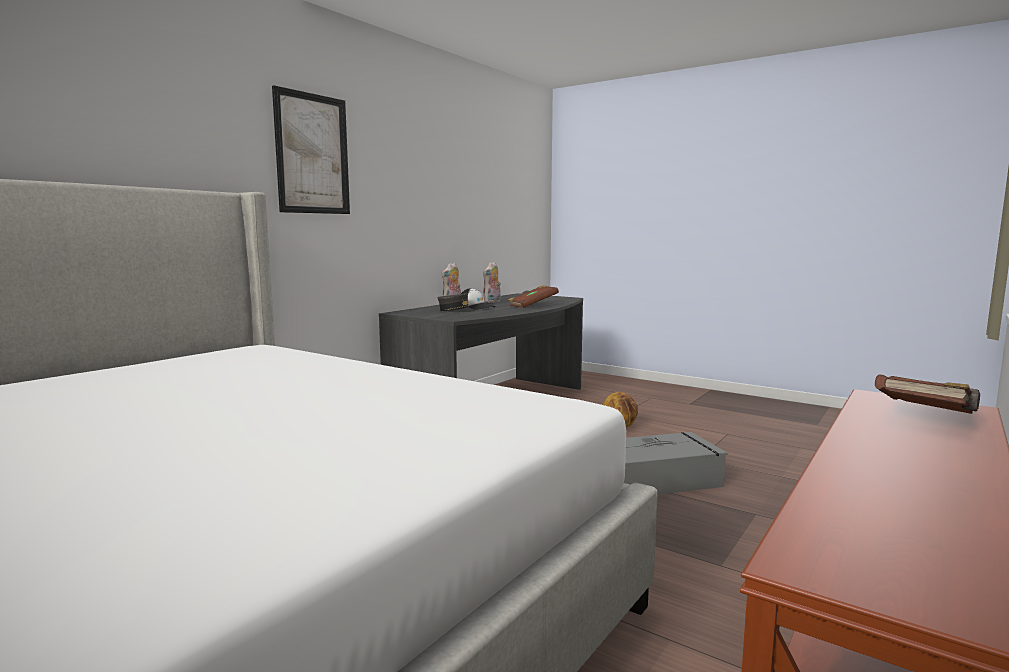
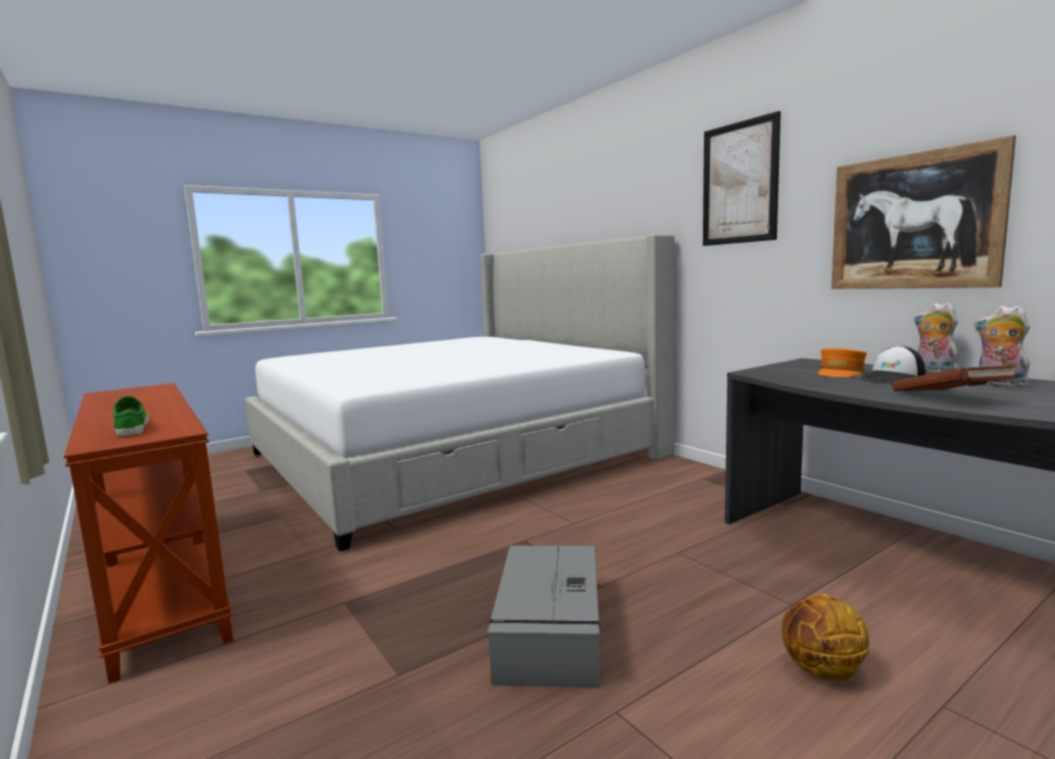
camera: 110 degrees right, 0 degrees up
(423, 212) = (913, 221): none -> picture
(456, 310) = (840, 373): grey cap -> orange cap
(926, 418) = (130, 428): brown book -> green shoe

